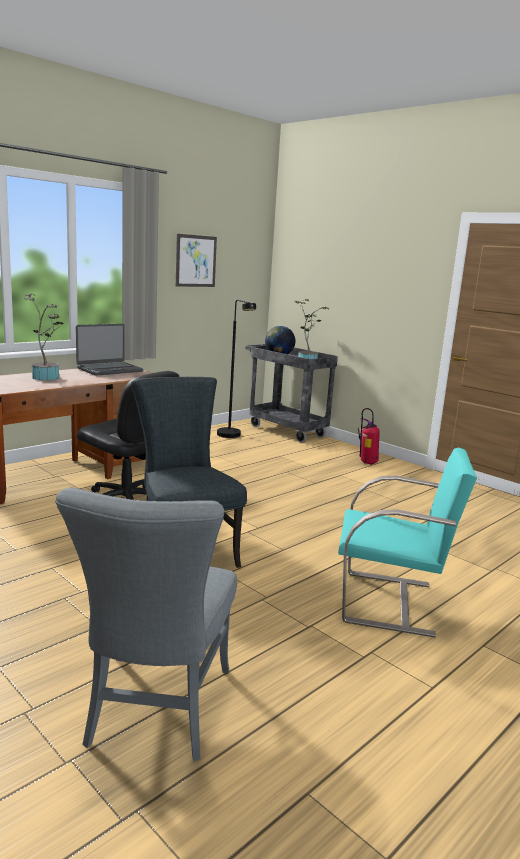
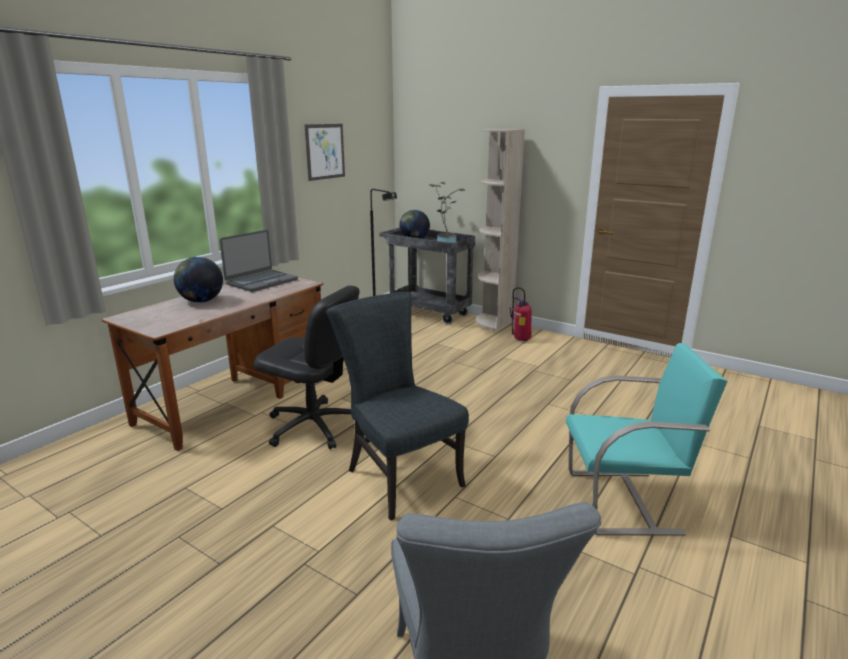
camera: 10 degrees left, 5 degrees up
(47, 377) = (201, 301): potted plant -> globe
(343, 449) = (491, 326): none -> beige bookcase

